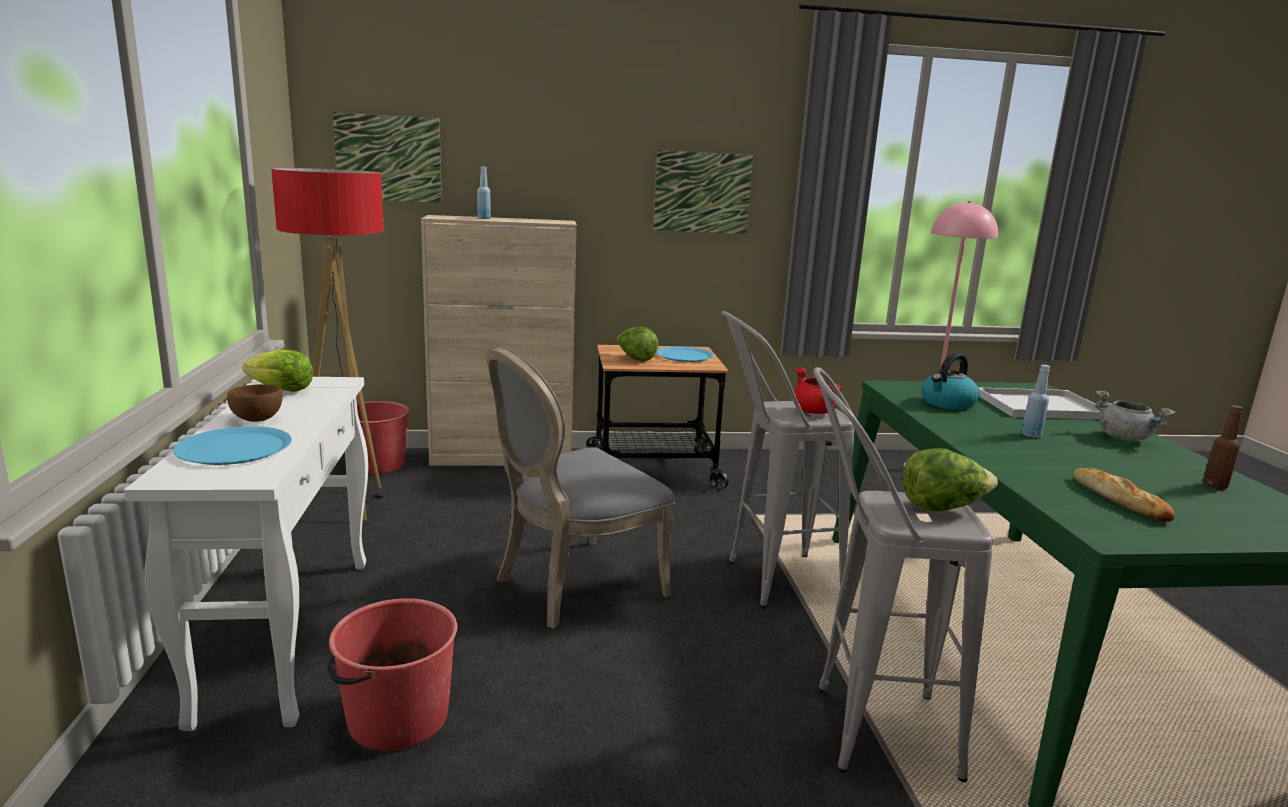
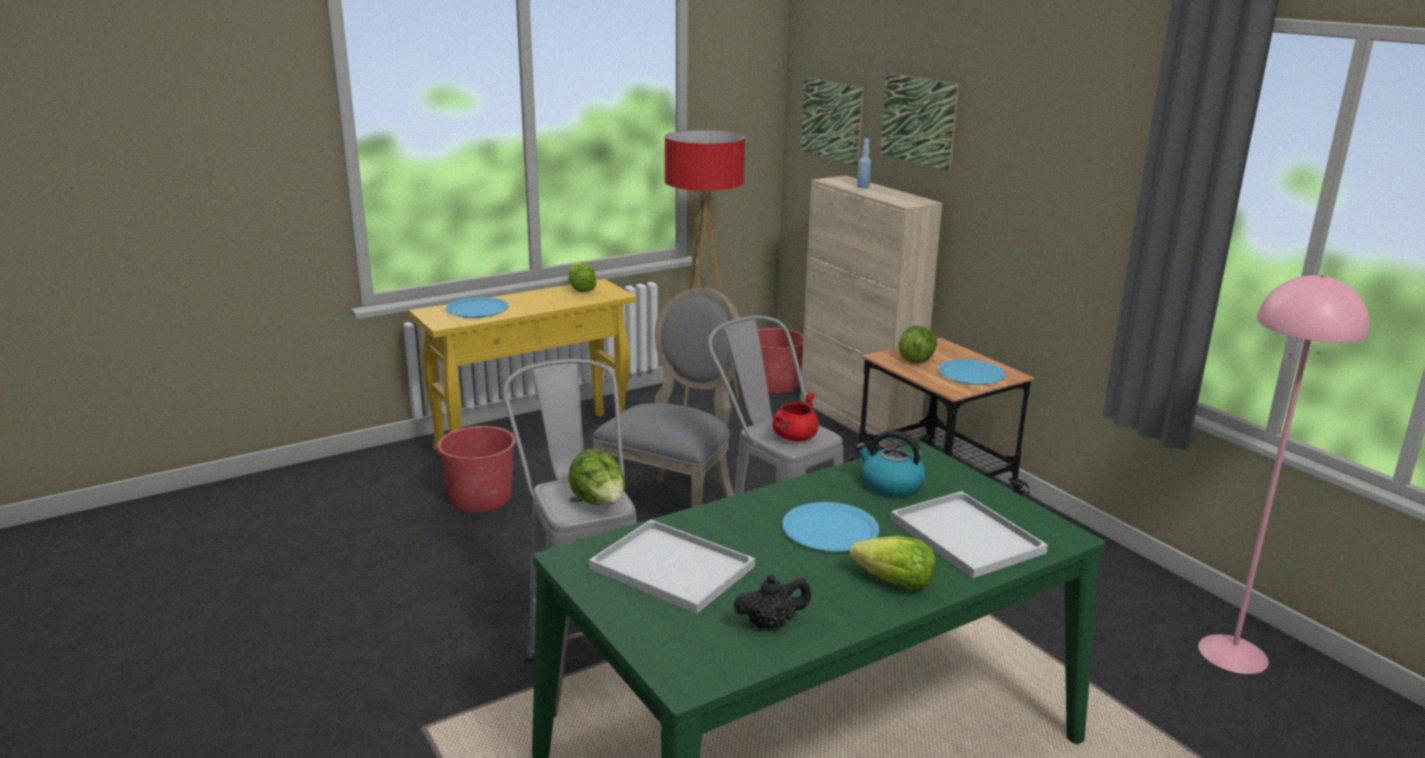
camera: 65 degrees right, 5 degrees up
(257, 419) = (525, 300): brown bowl -> none
(288, 633) = (534, 442): white console table -> yellow console table
(572, 586) = (674, 507): grey chair -> grey chair turned 90 degrees clockwise
(702, 192) = (1058, 194): picture -> picture (918, 120)
(1031, 435) = (830, 529): blue bottle -> blue plate
(1119, 499) = (668, 567): bread -> white tray
(1125, 438) = (895, 583): grey cooking pot -> lettuce
(1214, 486) = (771, 623): brown bottle -> black teapot

